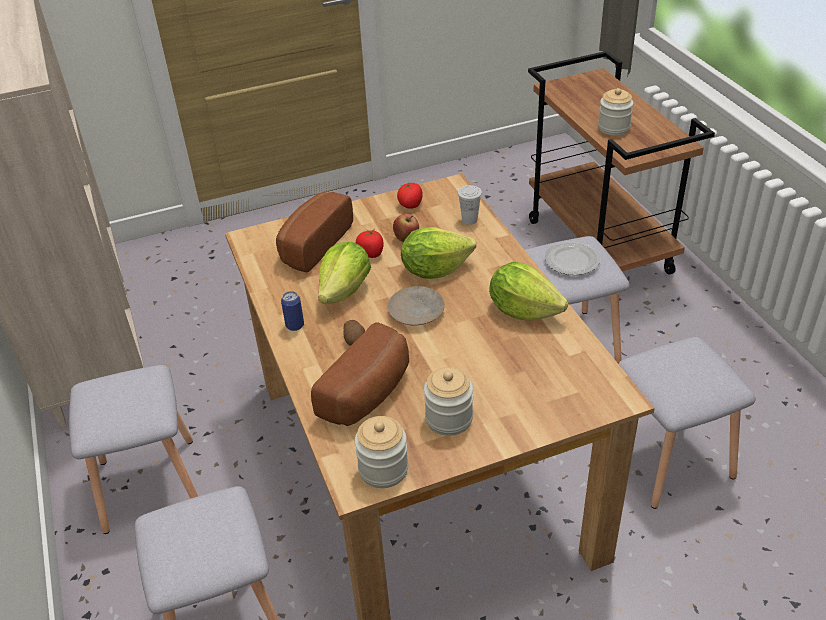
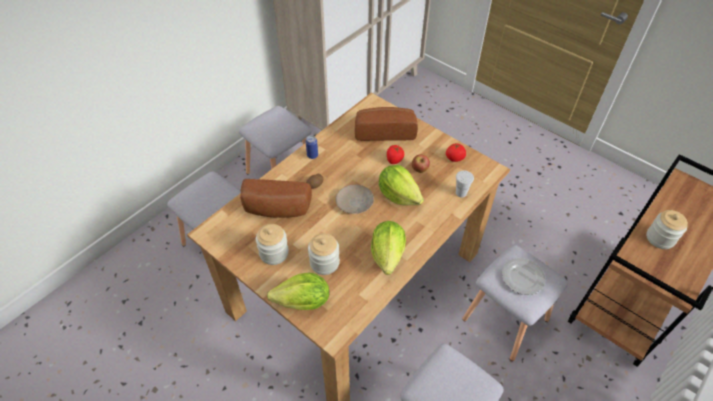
camera: 60 degrees right, 10 degrees up
(345, 291) = (353, 163): lettuce -> lettuce (303, 302)
(383, 469) = (224, 239): jar -> jar (324, 263)

